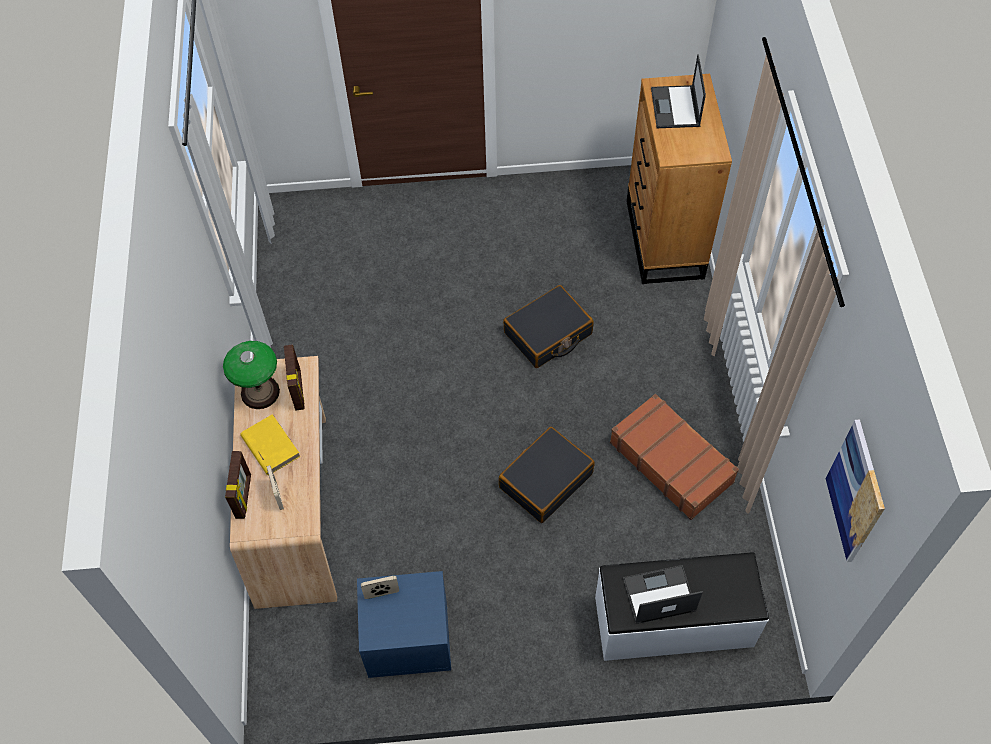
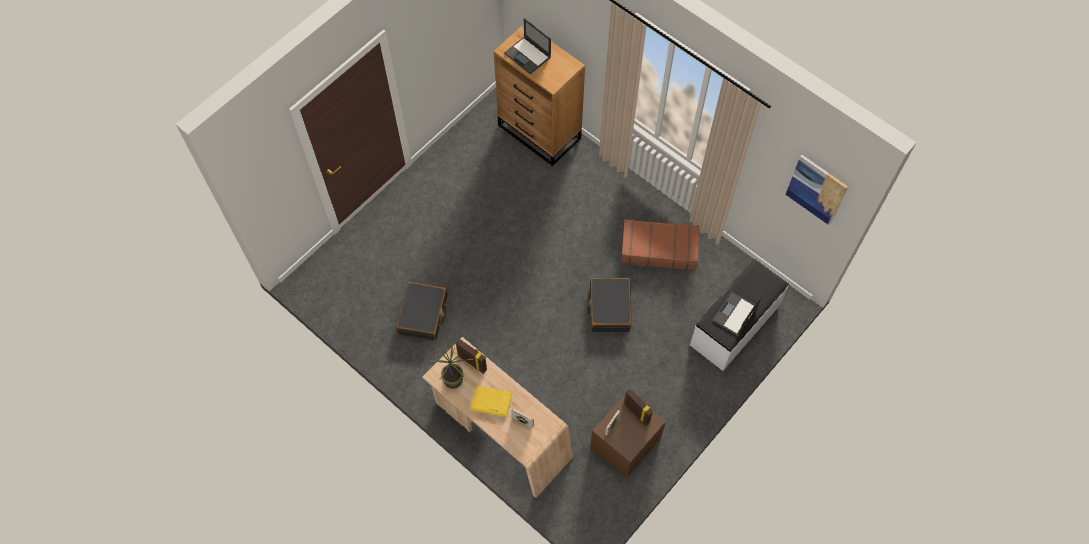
camera: 45 degrees left, 5 degrees up
(244, 496) = (506, 437): picture frame -> picture frame (637, 412)
(260, 392) = (454, 380): table lamp -> potted plant
(407, 640) = (625, 444): blue nightstand -> brown nightstand
(548, 334) = (532, 232): black suitcase -> black suitcase (423, 315)

